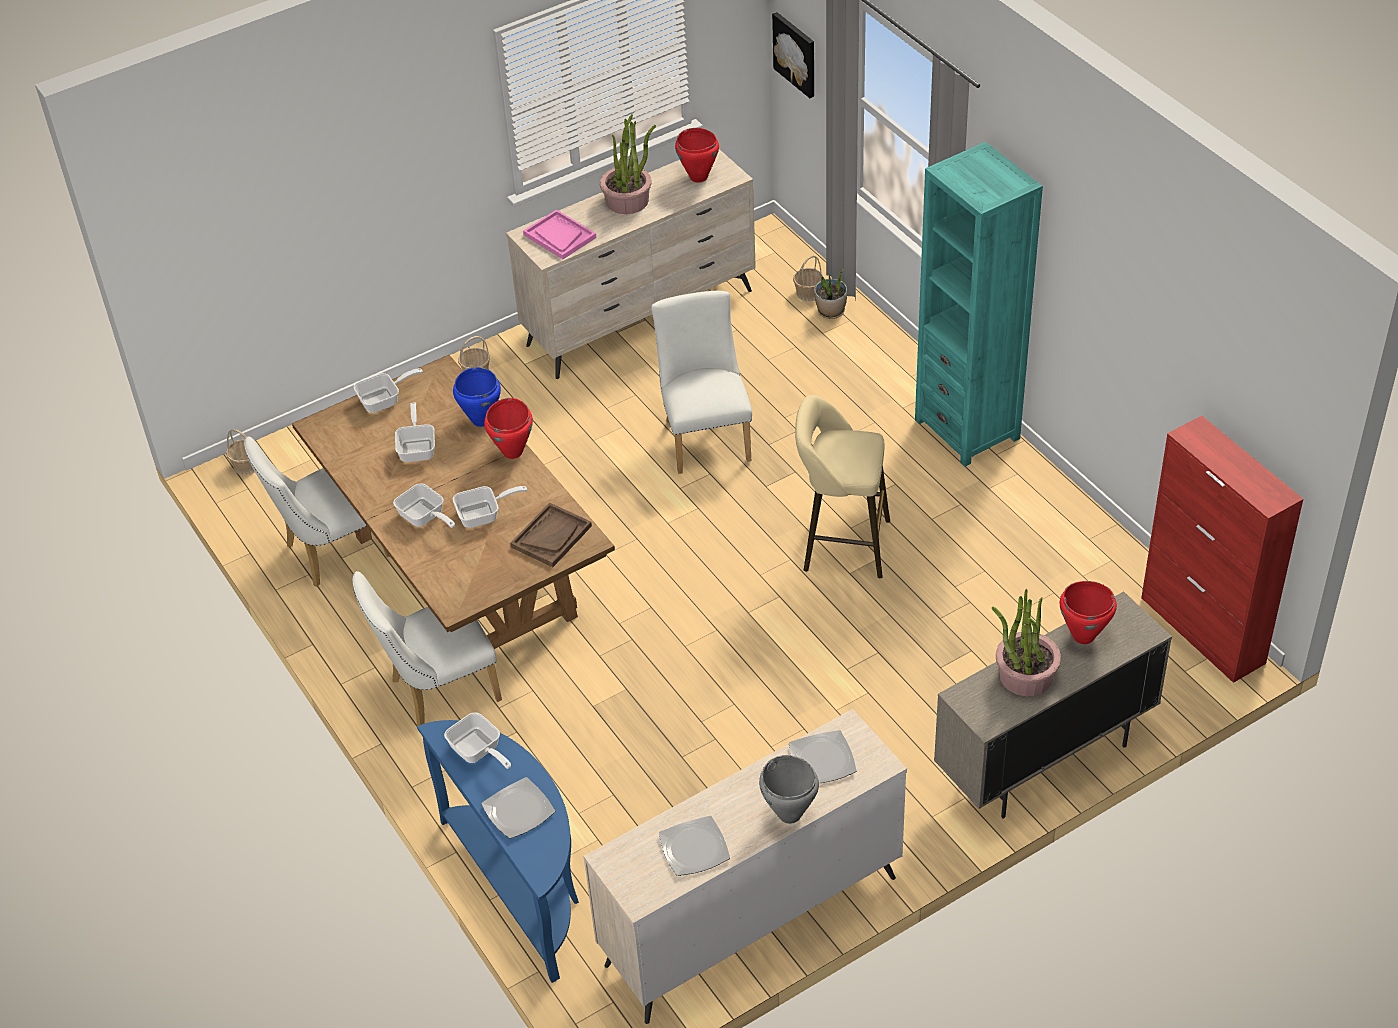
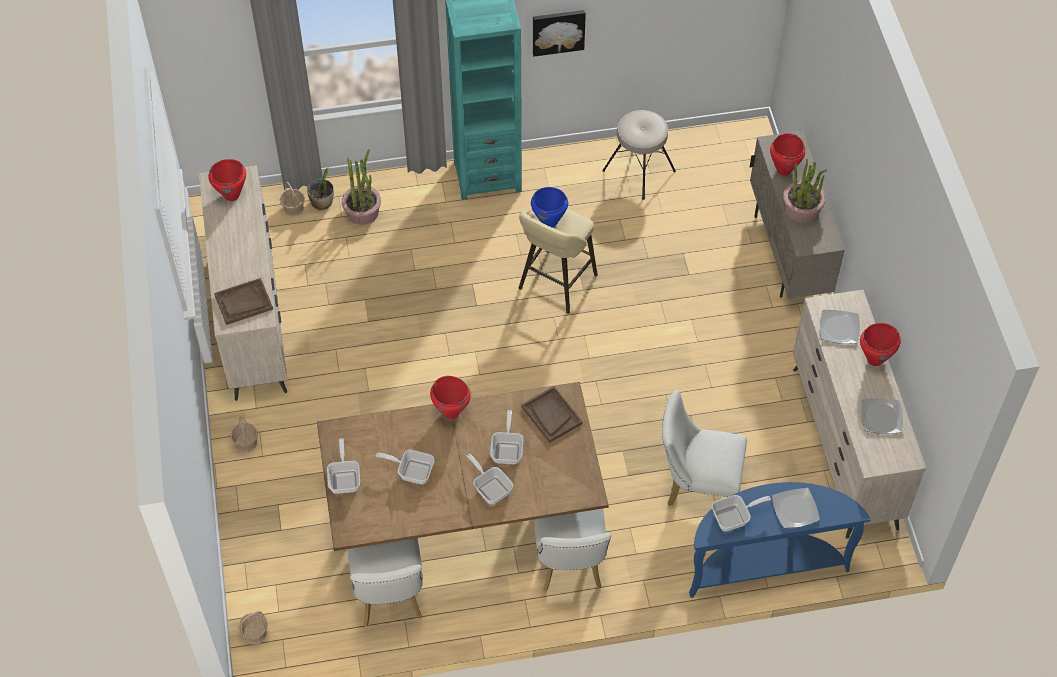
camera: 70 degrees left, 10 degrees up
(424, 518) = (490, 487): frying pan -> frying pan turned 105 degrees counterclockwise
(481, 420) = (405, 422): blue cooking pot -> blue cooking pot (549, 223)
(559, 236) = (243, 302): pink tray -> brown tray
(628, 200) = (230, 247): potted plant -> potted plant (362, 211)
(705, 436) = (405, 322): white chair -> white chair (697, 486)
(789, 814) = (875, 360): grey cooking pot -> red cooking pot
(796, 54) = (198, 70): picture -> picture (558, 31)
(1079, 563) = (639, 170): none -> beige stool
(1203, 631) = (724, 137): red cabinet -> none

